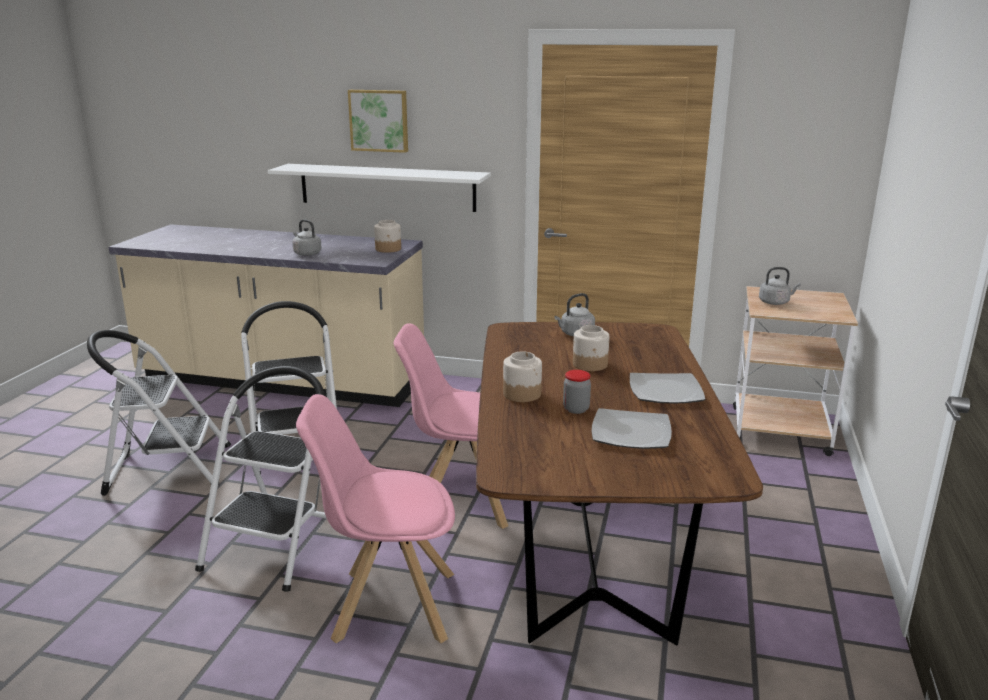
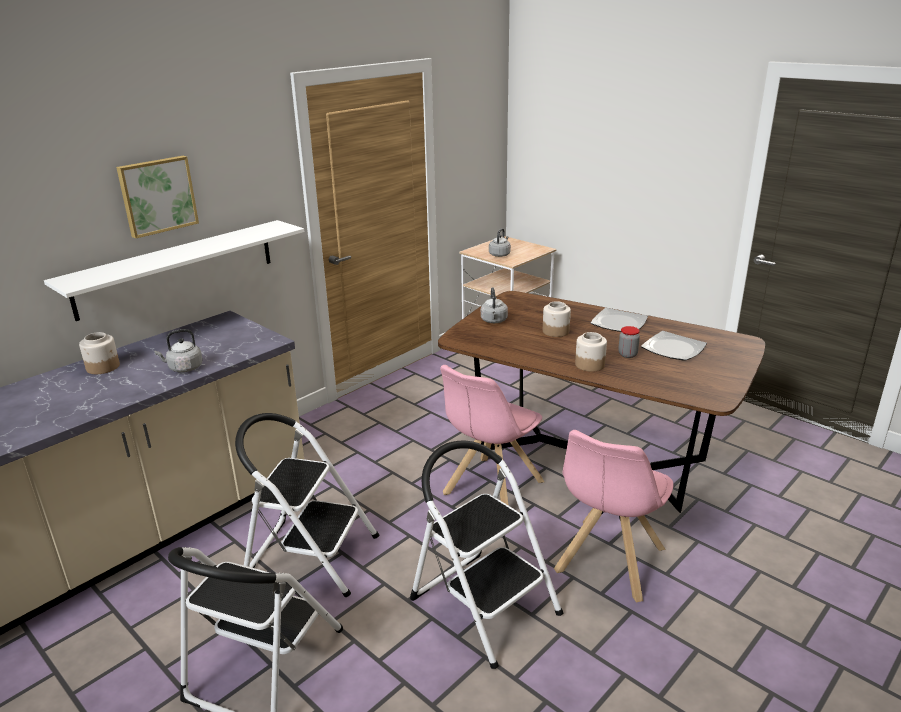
camera: 60 degrees left, 5 degrees up
(388, 249) = (236, 329): jar -> jar (103, 367)

